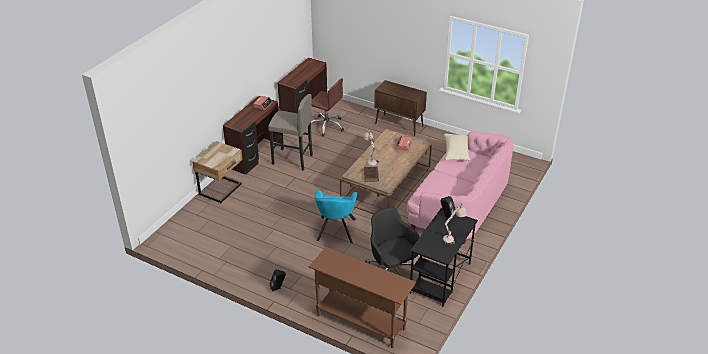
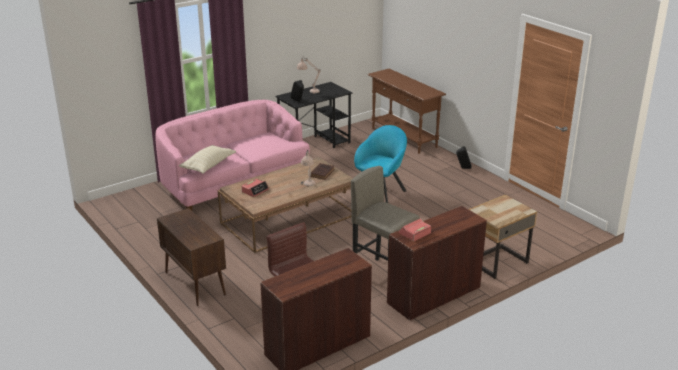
camera: 155 degrees left, 10 degrees down
(391, 271) = (352, 156): black office chair -> none

